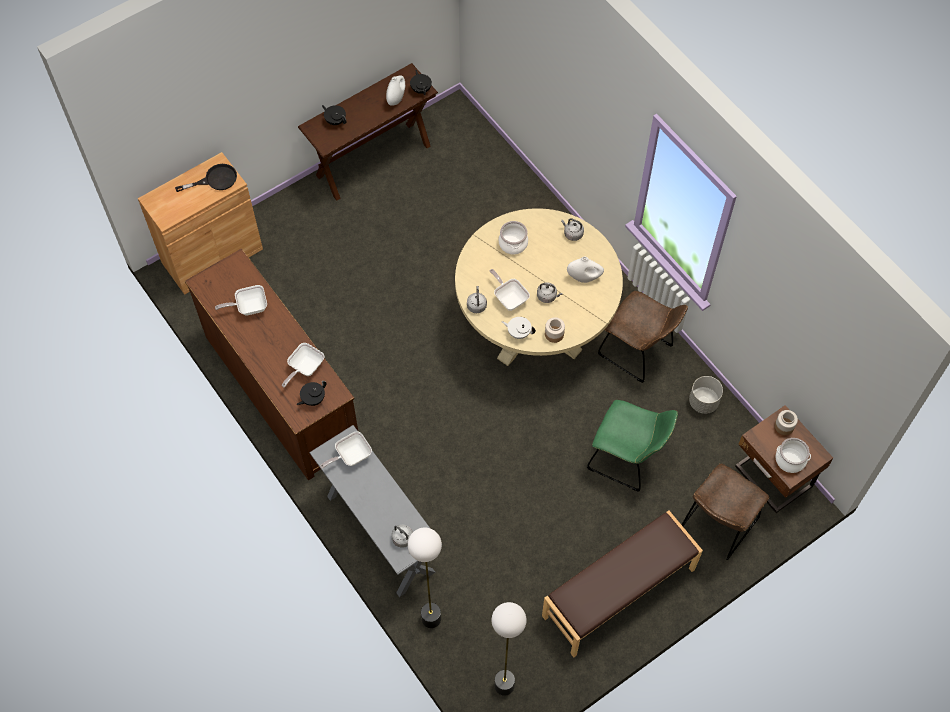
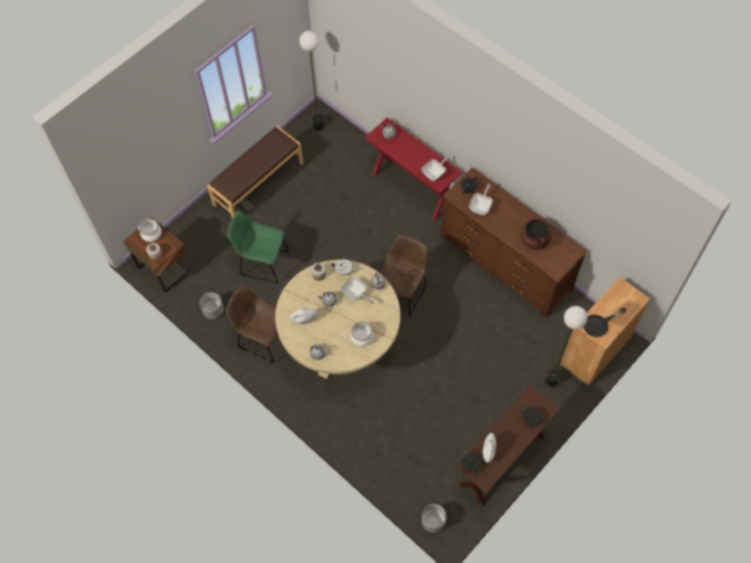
camera: 170 degrees right, 0 degrees up
(248, 307) = (534, 240): frying pan -> brown cooking pot
(380, 533) = (412, 189): grey console table -> red console table
(431, 618) = (368, 151): floor lamp -> floor lamp (552, 380)
(469, 117) = (433, 522): none -> grey planter
(717, 526) = (200, 233): brown chair -> brown chair (402, 292)

